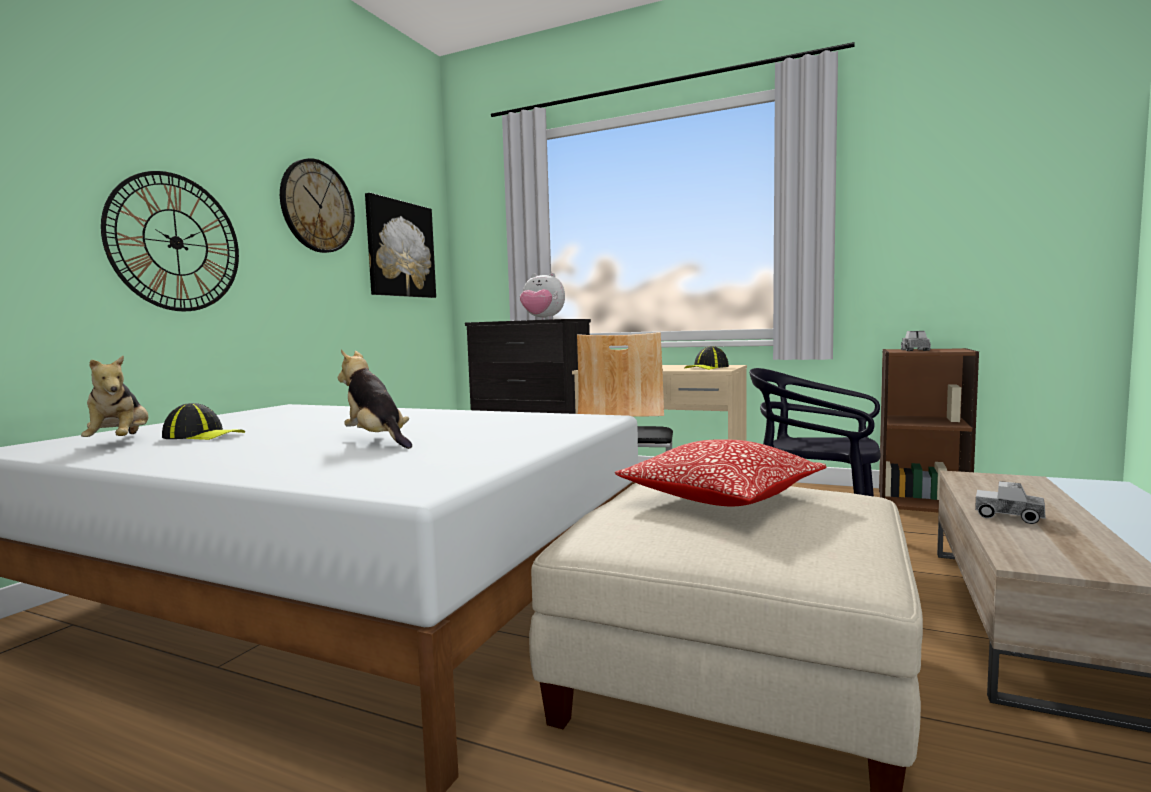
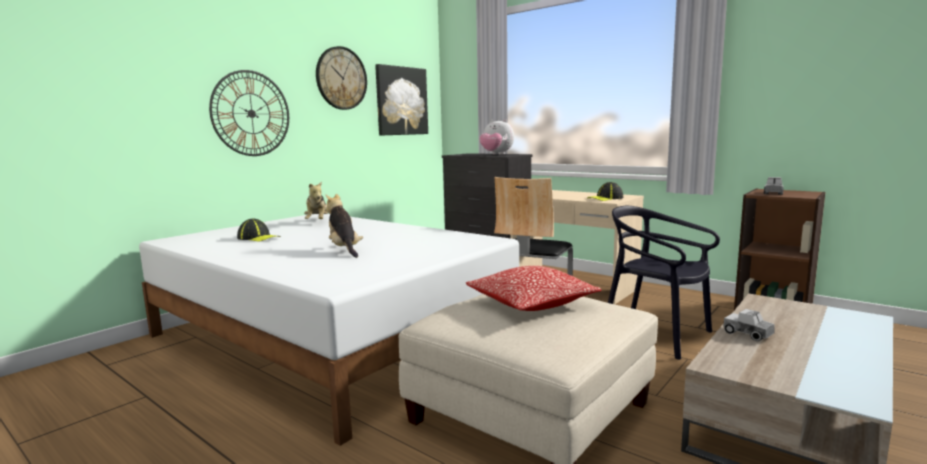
camera: 15 degrees right, 5 degrees up
(120, 442) = (216, 240): plush toy -> plush toy (318, 221)

